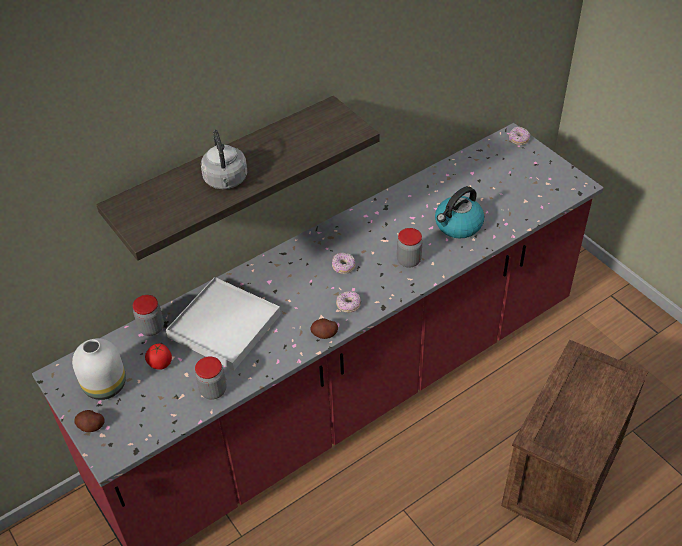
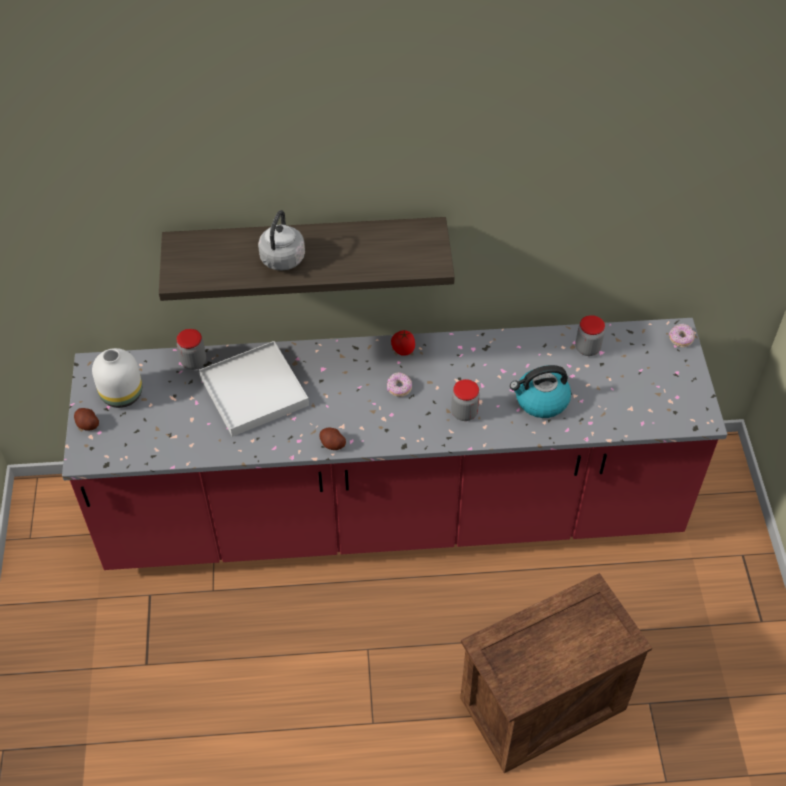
camera: 30 degrees right, 5 degrees up
(160, 364) = (177, 399): tomato -> tomato (403, 350)
(213, 390) = (202, 445): jar -> jar (587, 348)
(348, 306) = (374, 428): donut -> none

